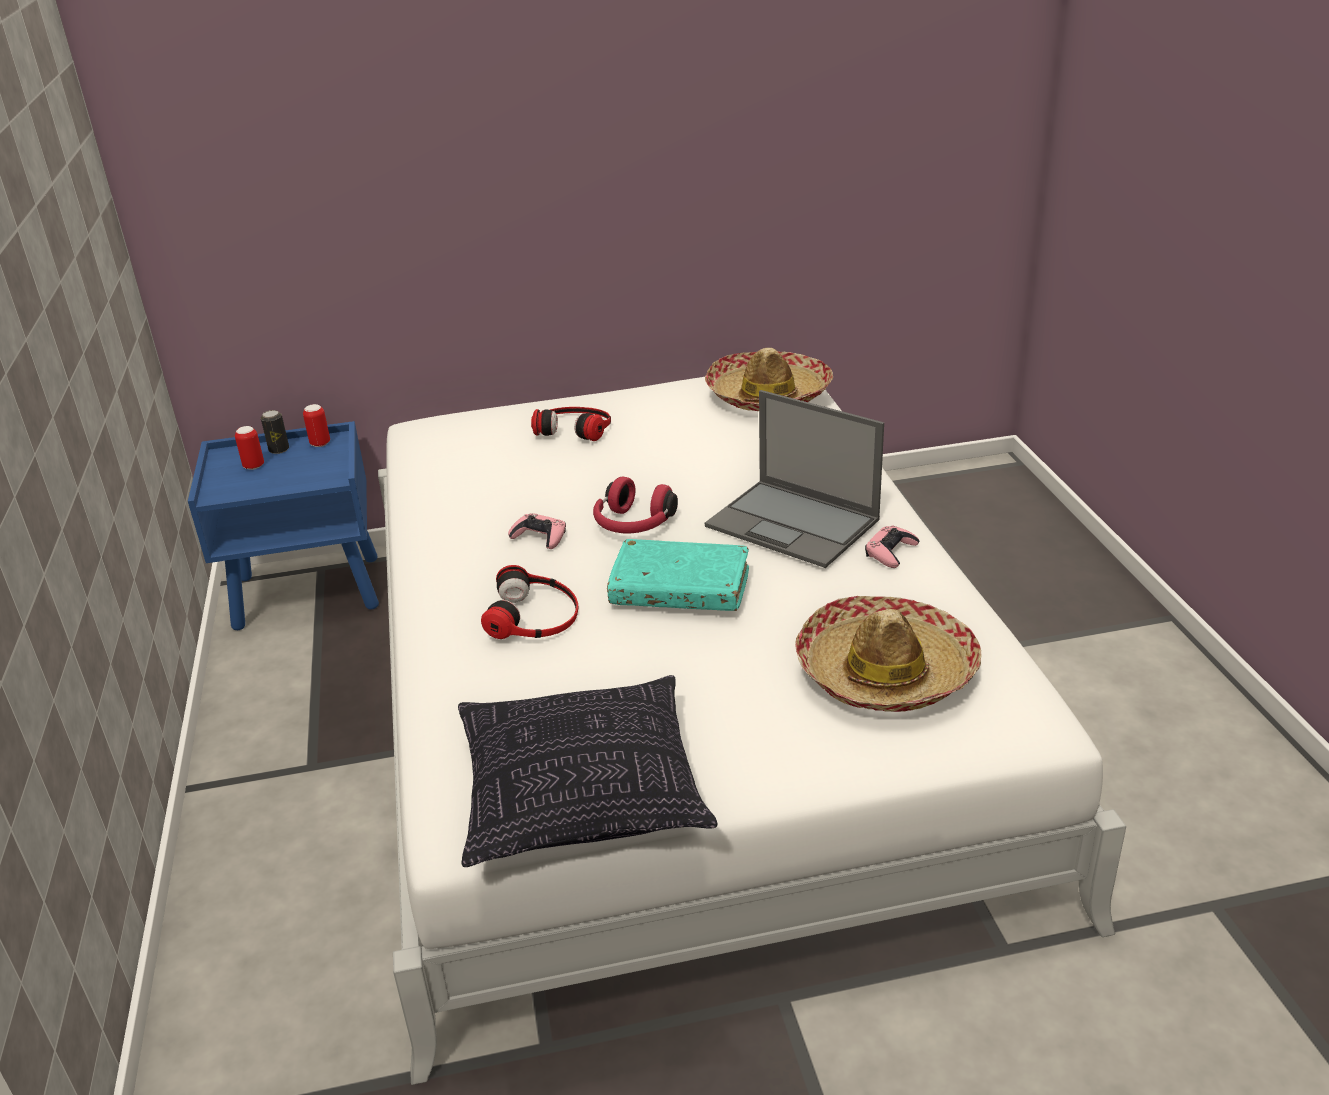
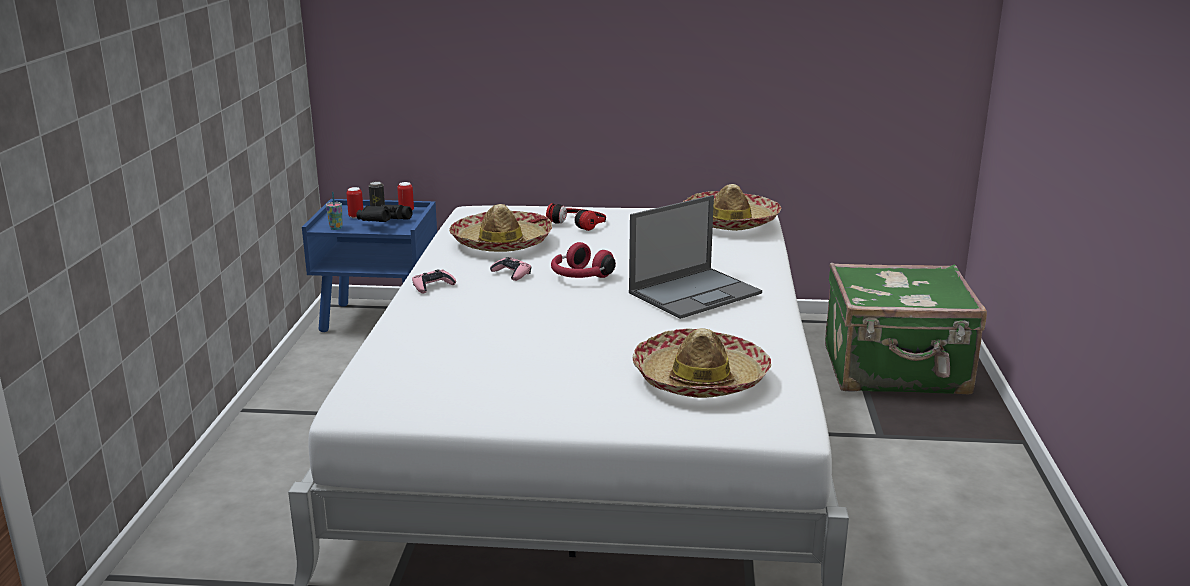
camera: 15 degrees right, 10 degrees down
(236, 492) = (336, 228): none -> cup
(300, 473) = (383, 224): none -> black binoculars
(492, 482) = (501, 242): none -> hat
(534, 615) = (478, 311): headphones -> none
(582, 794) = (445, 403): pillow -> none
(680, 589) = (586, 313): turquoise book -> none
(794, 523) = (695, 293): laptop -> laptop turned 90 degrees counterclockwise
(890, 552) = (756, 319): pink game controller -> pink game controller (432, 286)
(985, 544) = (896, 371): none -> green suitcase

